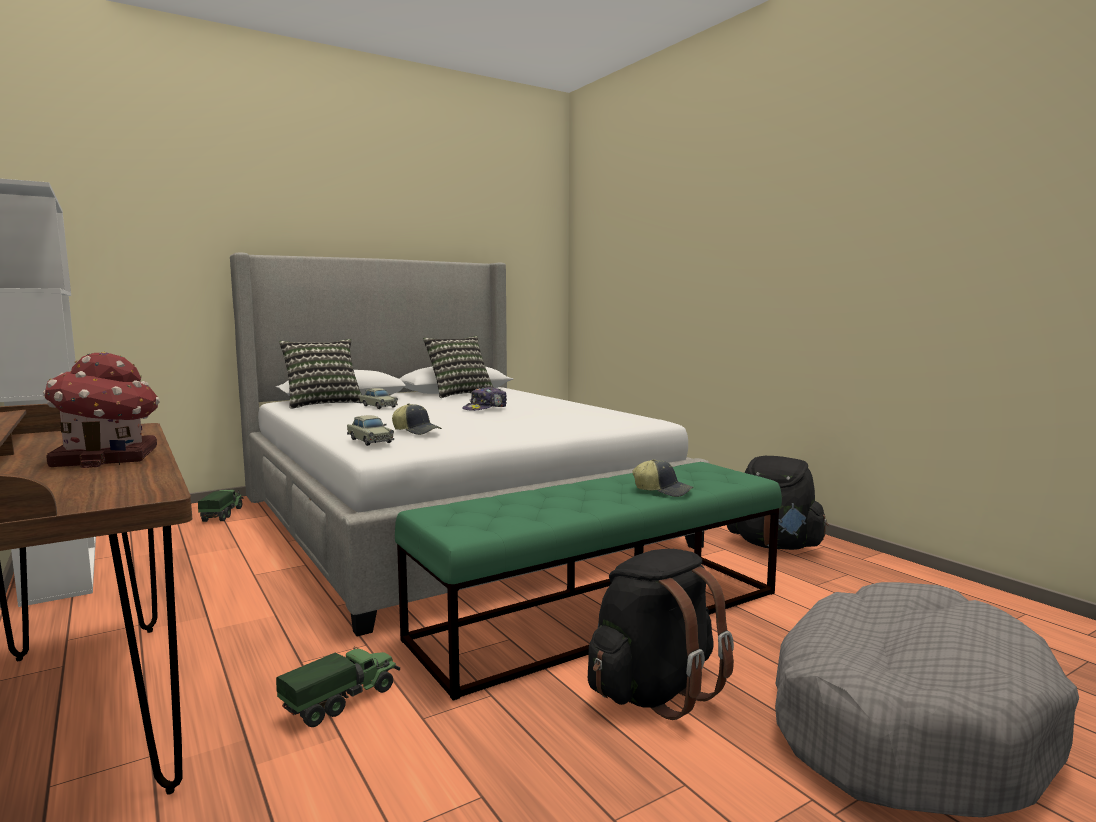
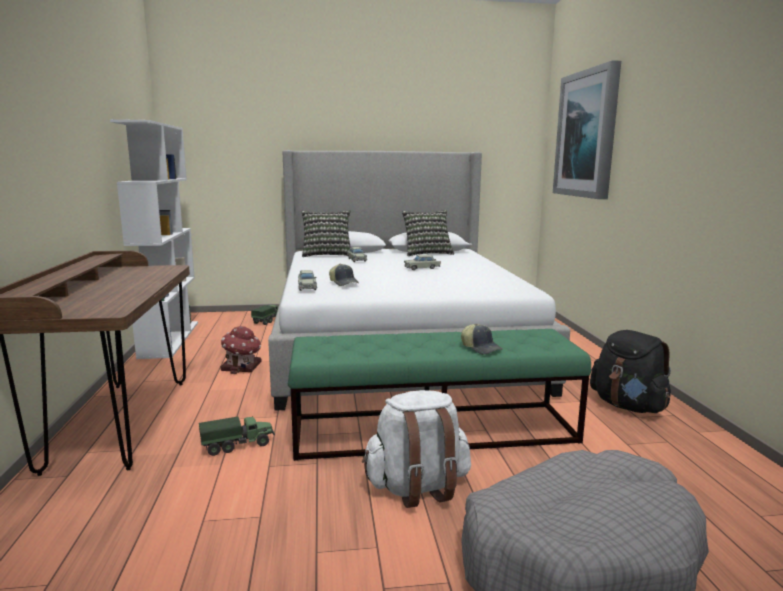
camera: 25 degrees right, 5 degrees up
(108, 457) = (130, 287): toy house -> toy house (242, 367)
(485, 408) = (422, 268): cap -> beige toy car
(637, 241) = (587, 134): none -> picture
(655, 691) = (417, 487): black backpack -> white backpack

